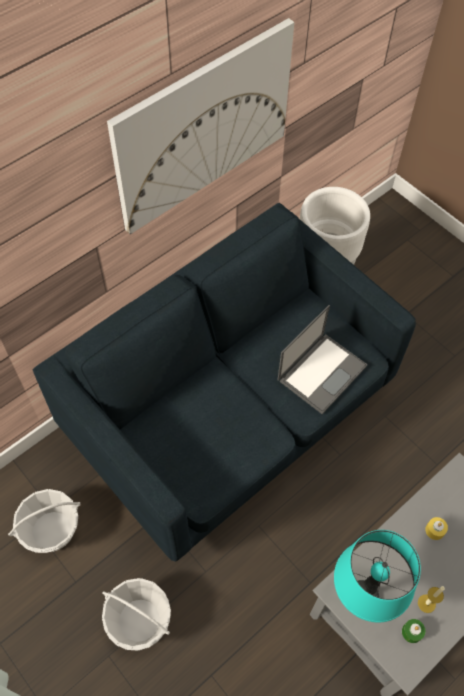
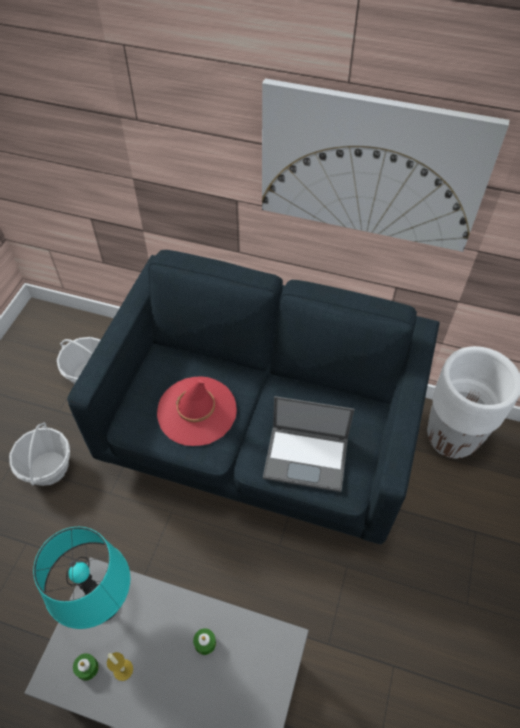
camera: 60 degrees right, 5 degrees down
(223, 431) = (197, 411): none -> red hat
(435, 530) = (205, 643): yellow candle -> green candle

